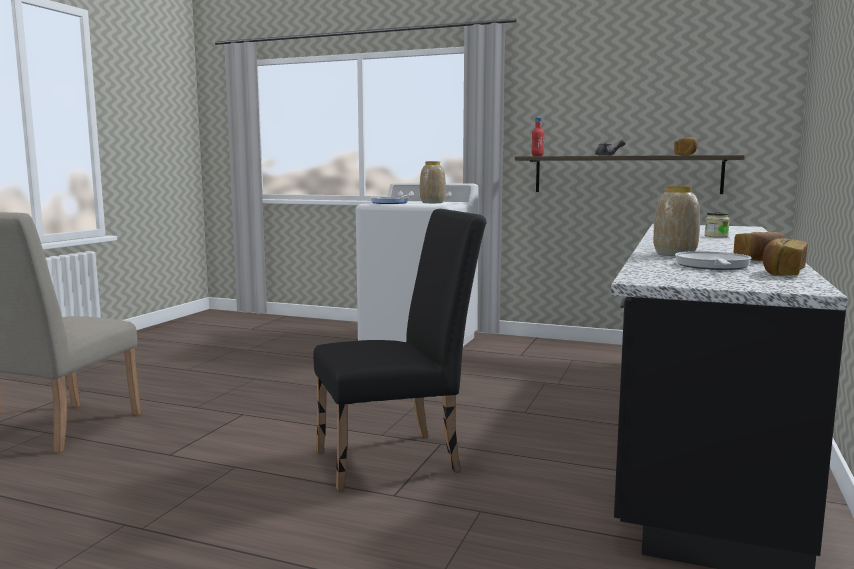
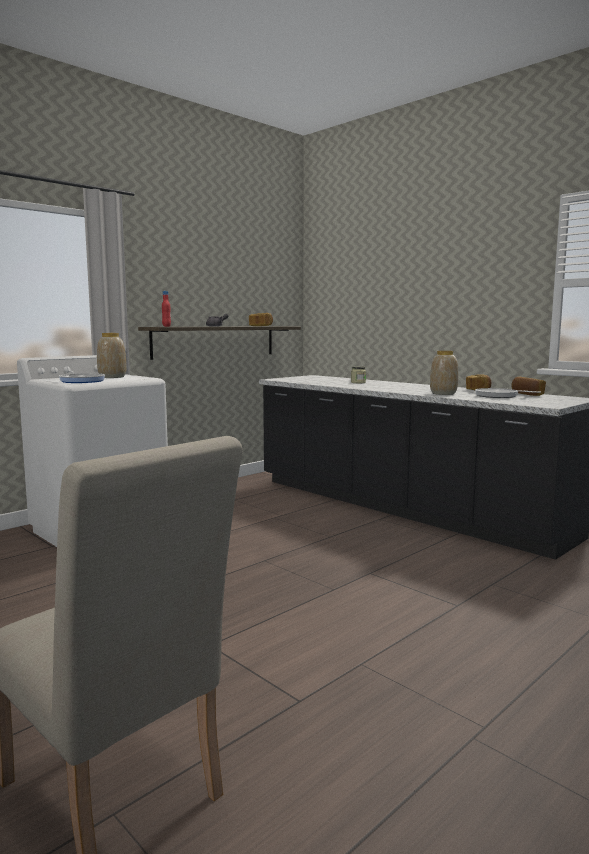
camera: 65 degrees left, 0 degrees up
(398, 459) = (390, 592): black chair -> none

